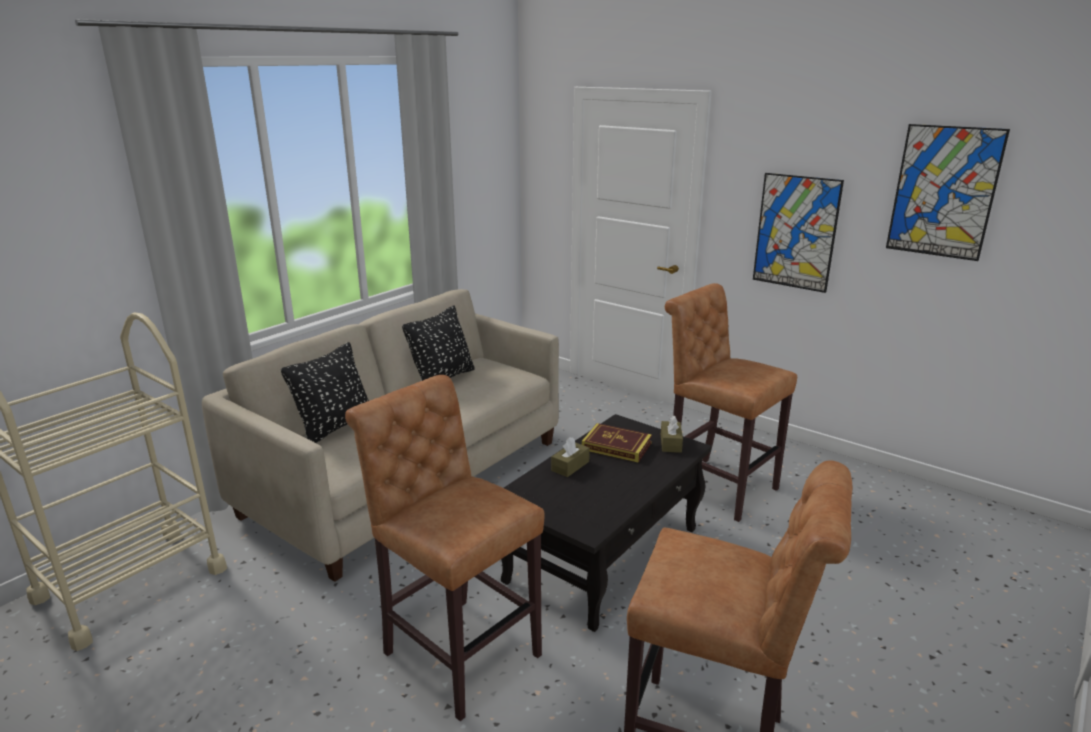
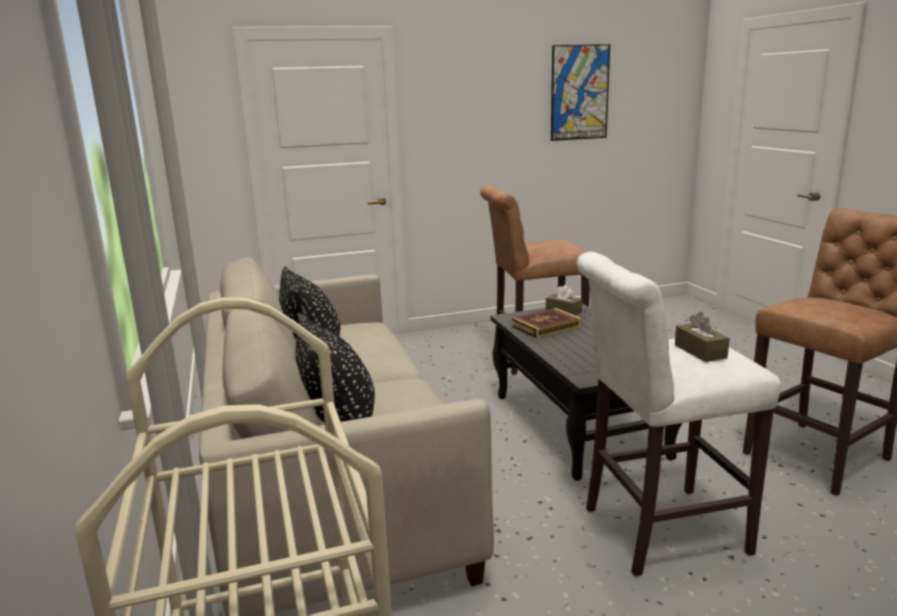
camera: 55 degrees left, 5 degrees down
(456, 650) = (656, 531): brown stool -> white stool
(570, 466) = (559, 348): brown tissue box -> brown tissue box (700, 351)
(796, 232) = (485, 142): picture -> none

